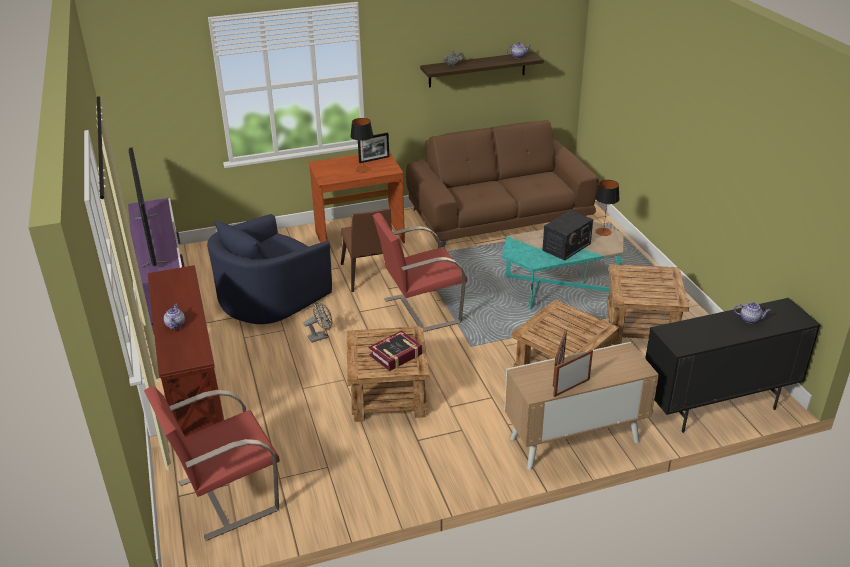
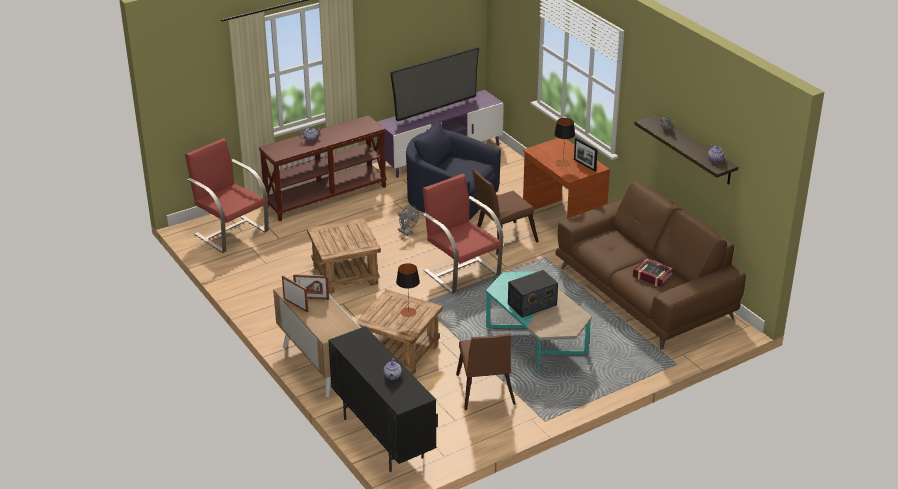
camera: 75 degrees right, 0 degrees up
(396, 355) = (340, 242): book -> book (653, 276)
(566, 247) = (532, 304): radio -> radio turned 60 degrees counterclockwise
(603, 232) = (571, 323): table lamp -> table lamp (408, 312)
(641, 328) = (485, 393): brown side table -> brown chair

